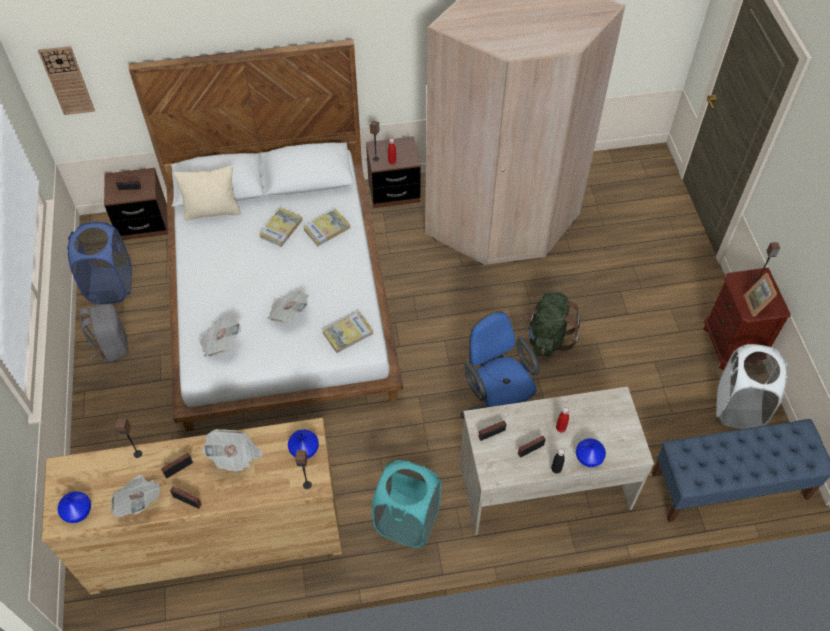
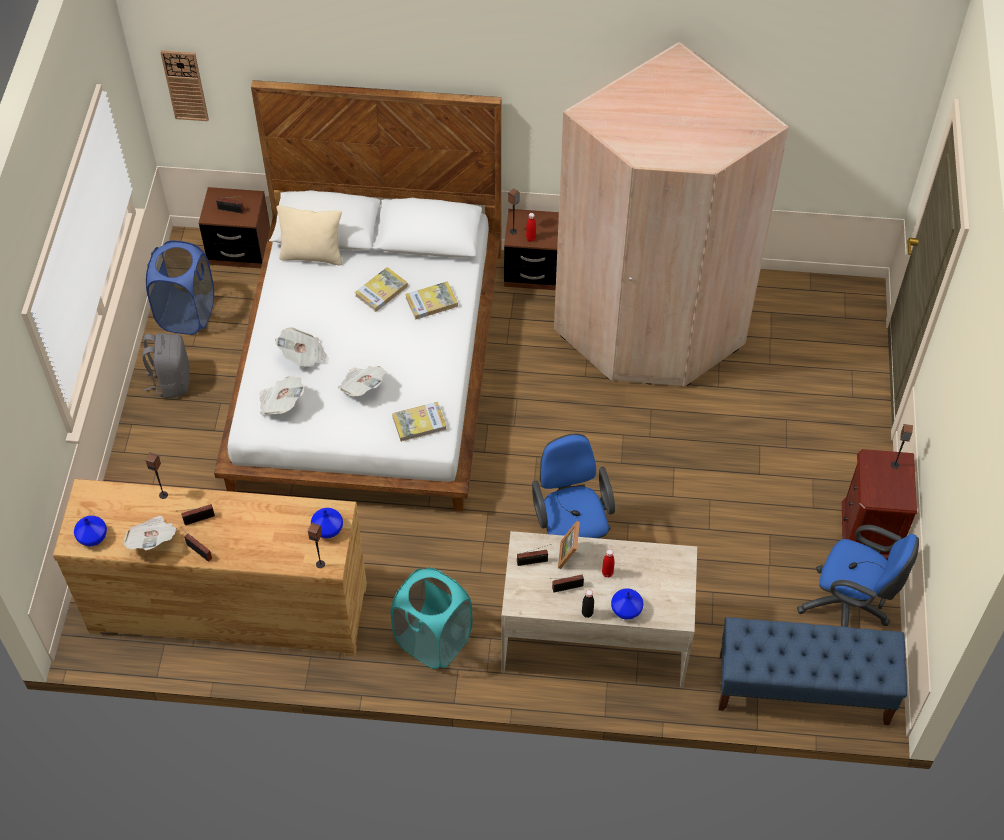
camera: 15 degrees right, 0 degrees up
(235, 456) = (257, 519): newspaper -> newspaper (304, 356)
(547, 337) = (655, 480): green backpack -> none
(739, 407) = (848, 608): white laundry basket -> blue office chair
(758, 304) = (883, 492): picture frame -> picture frame (572, 556)

